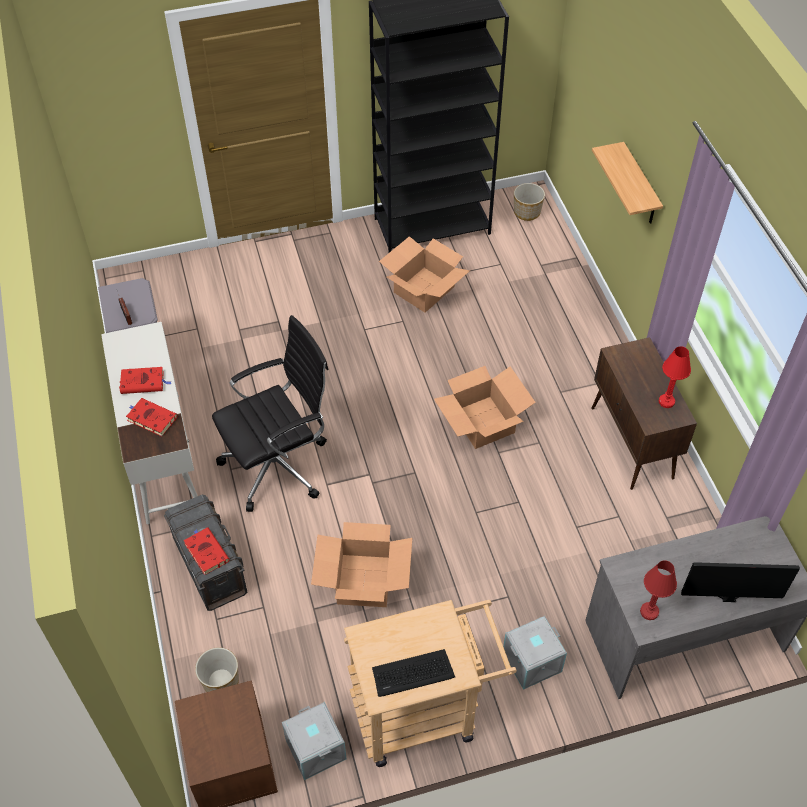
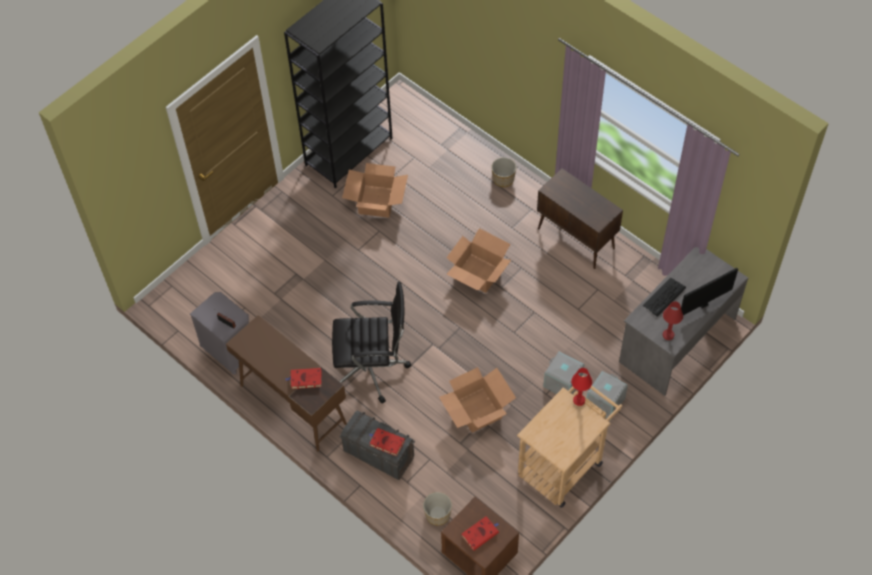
camera: 30 degrees left, 5 degrees up
(144, 382) = (281, 359): red book -> red book (480, 533)
(163, 456) = (292, 404): white desk -> brown desk
(279, 465) = (372, 368): black office chair -> black office chair turned 60 degrees clockwise
(314, 749) = (519, 519): grey storage box -> grey storage box (562, 382)
(412, 673) = (571, 437): keyboard -> keyboard (664, 297)
(527, 212) = (405, 109): planter -> planter (503, 179)
(640, 186) = (511, 74): shelf -> none
(666, 401) = (597, 205): red table lamp -> red table lamp (579, 400)

